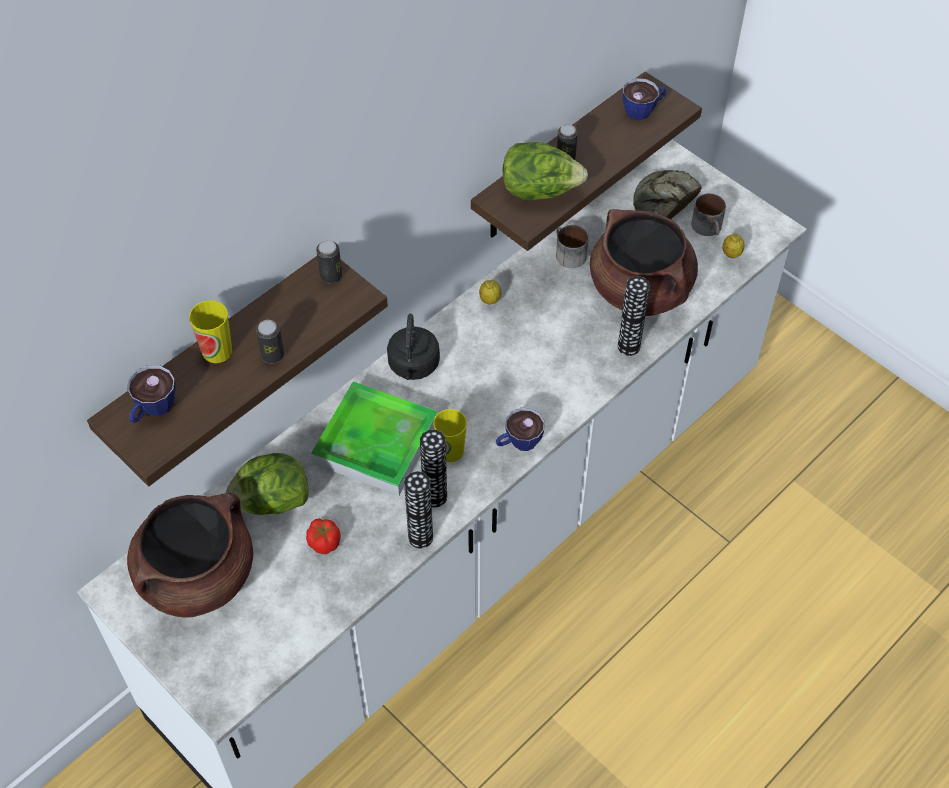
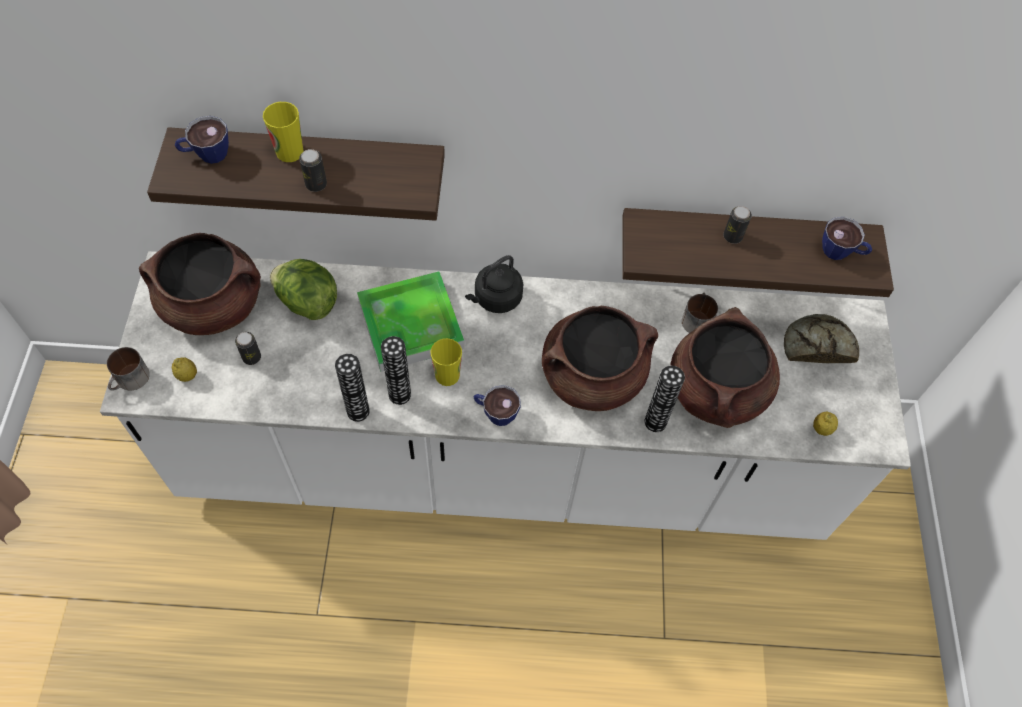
camera: 45 degrees right, 5 degrees up
(324, 542) = (302, 356): tomato -> none
(331, 276) = (420, 166): can -> can (251, 357)
(490, 300) = (601, 301): lemon -> lemon (187, 375)
(540, 191) = (681, 244): lettuce -> none
(550, 356) = (592, 376): none -> brown cooking pot
(709, 227) = (829, 394): mug -> mug (131, 380)

